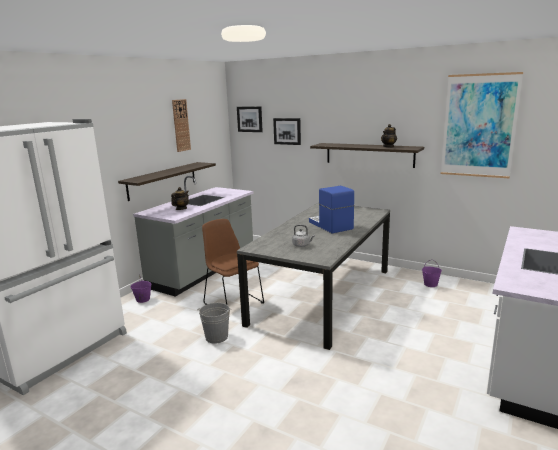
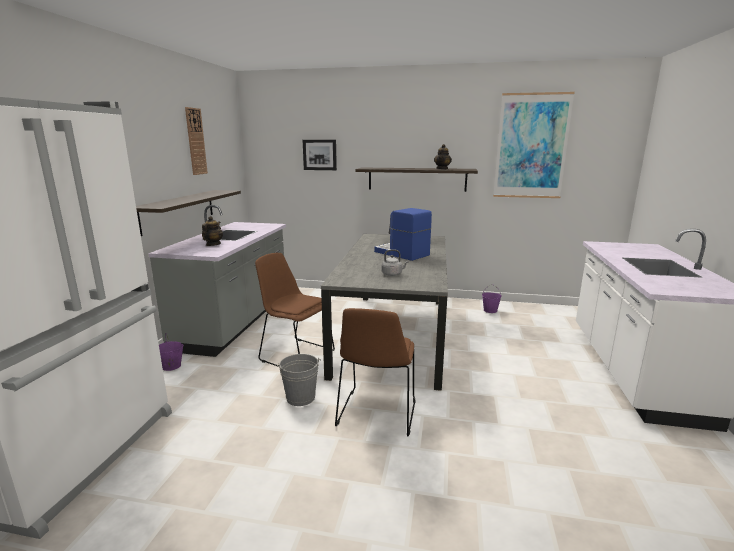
camera: 20 degrees left, 0 degrees up
(250, 119) = (271, 141): picture -> none
(264, 359) = (376, 414): none -> brown chair

